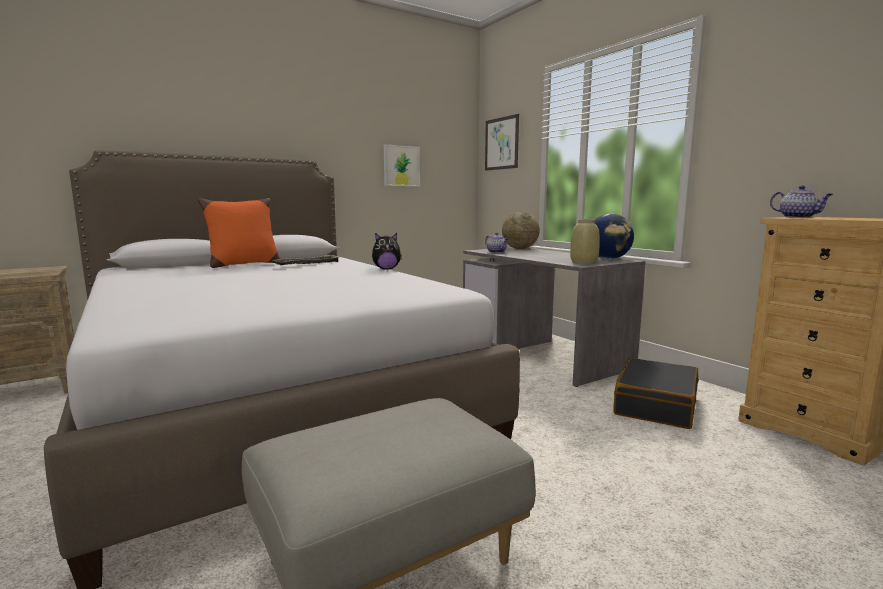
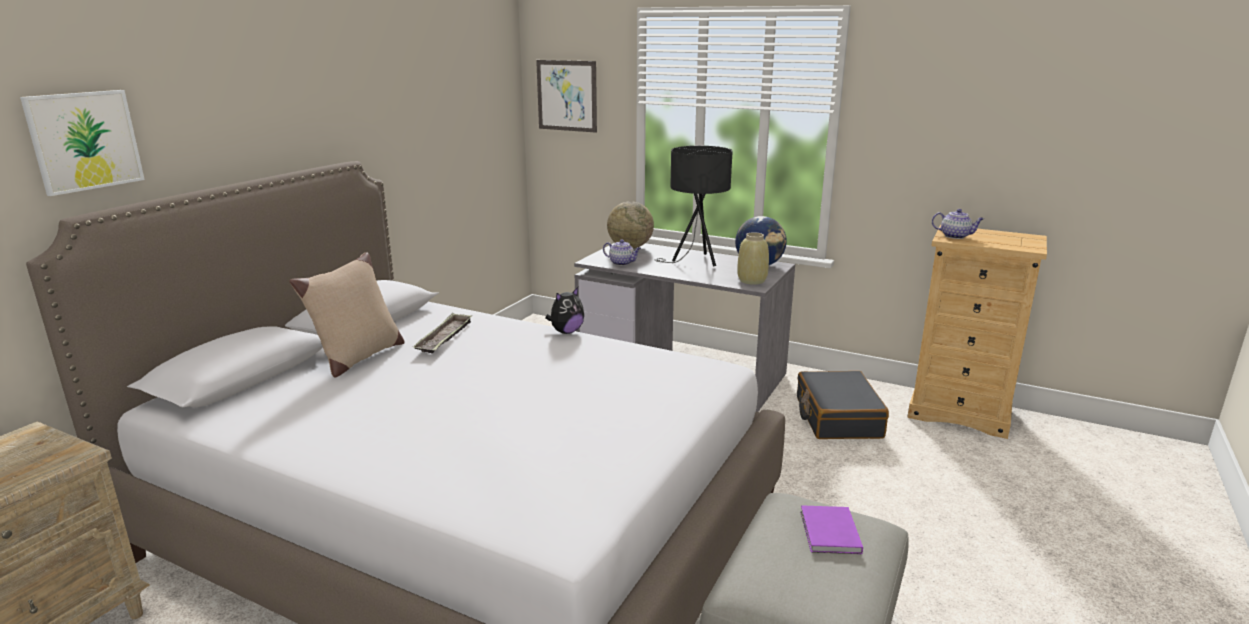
camera: 30 degrees left, 10 degrees up
(243, 265) = (358, 358): orange pillow -> beige pillow
(401, 166) = (445, 140): picture -> picture (85, 141)
(426, 428) = (829, 533): none -> purple book
(555, 255) = (694, 261): none -> black table lamp

